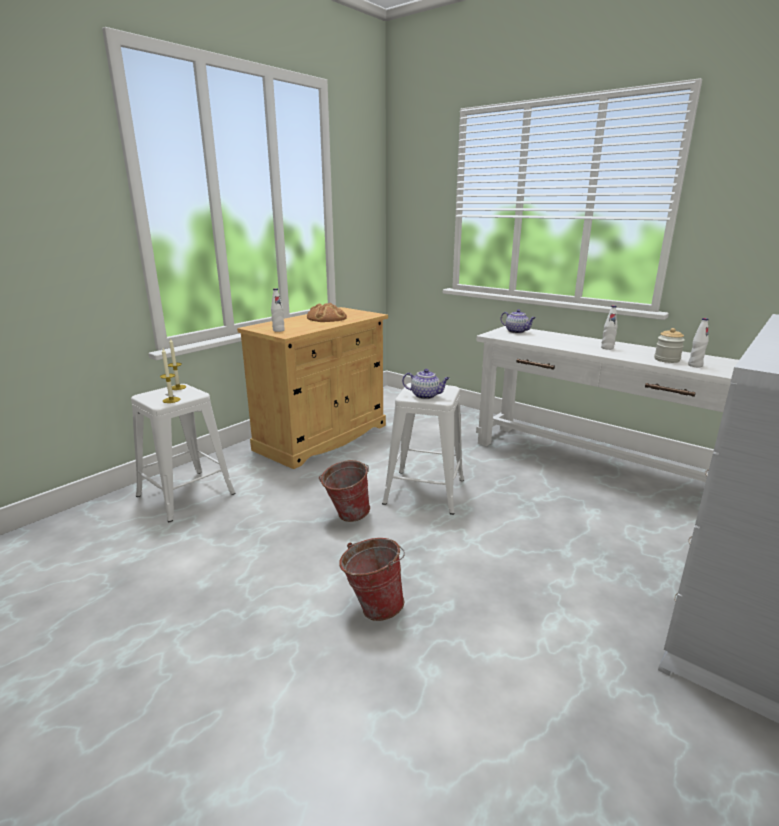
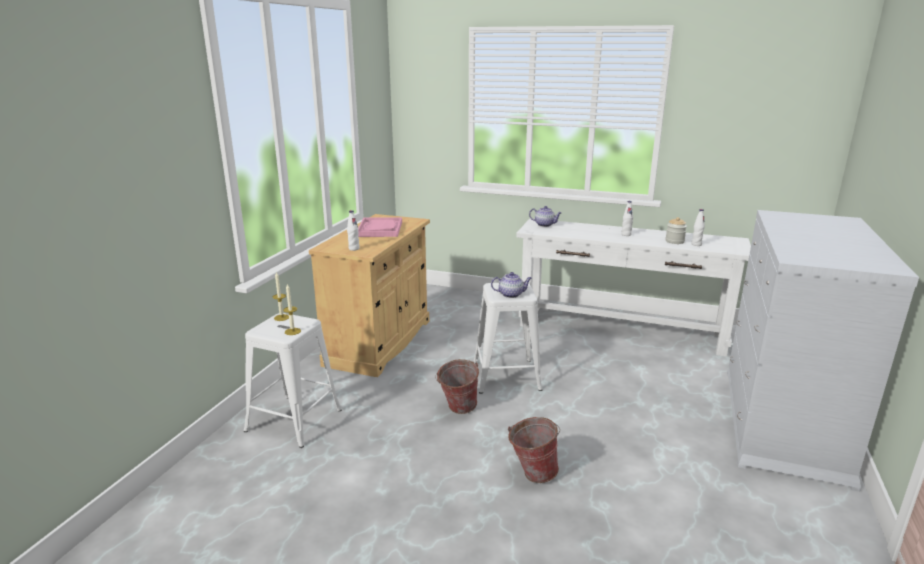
camera: 20 degrees left, 0 degrees up
(327, 318) = (380, 229): bread -> pink tray

